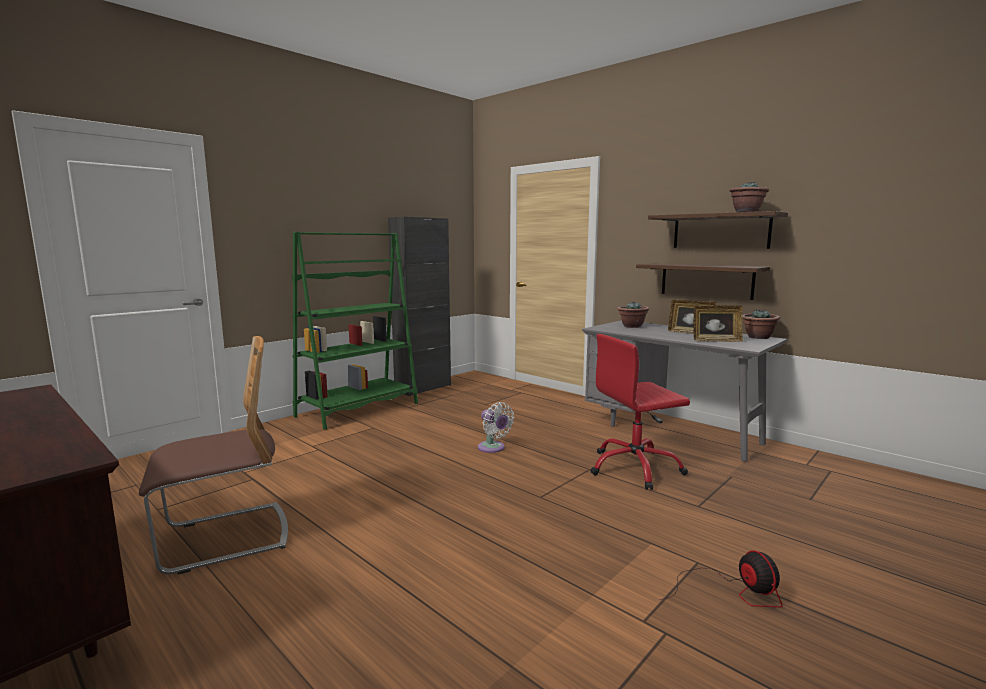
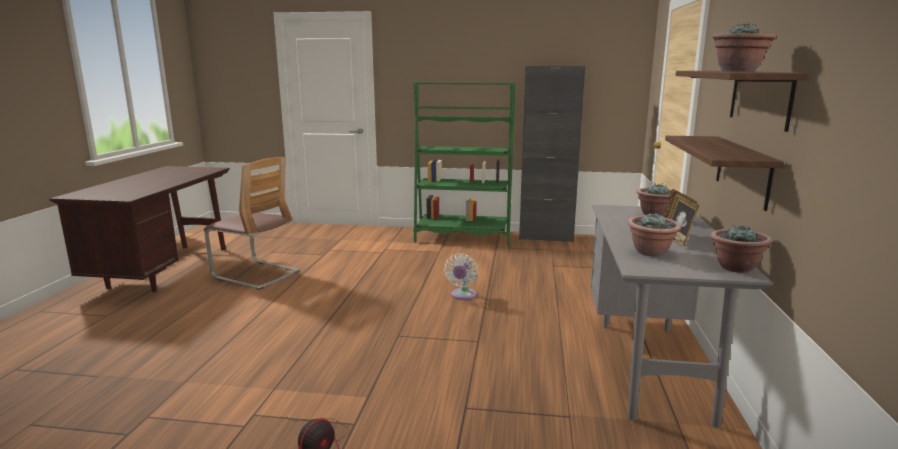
camera: 55 degrees right, 5 degrees up
(635, 468) = (511, 360): red office chair -> none
(716, 341) = (651, 252): picture frame -> potted plant

